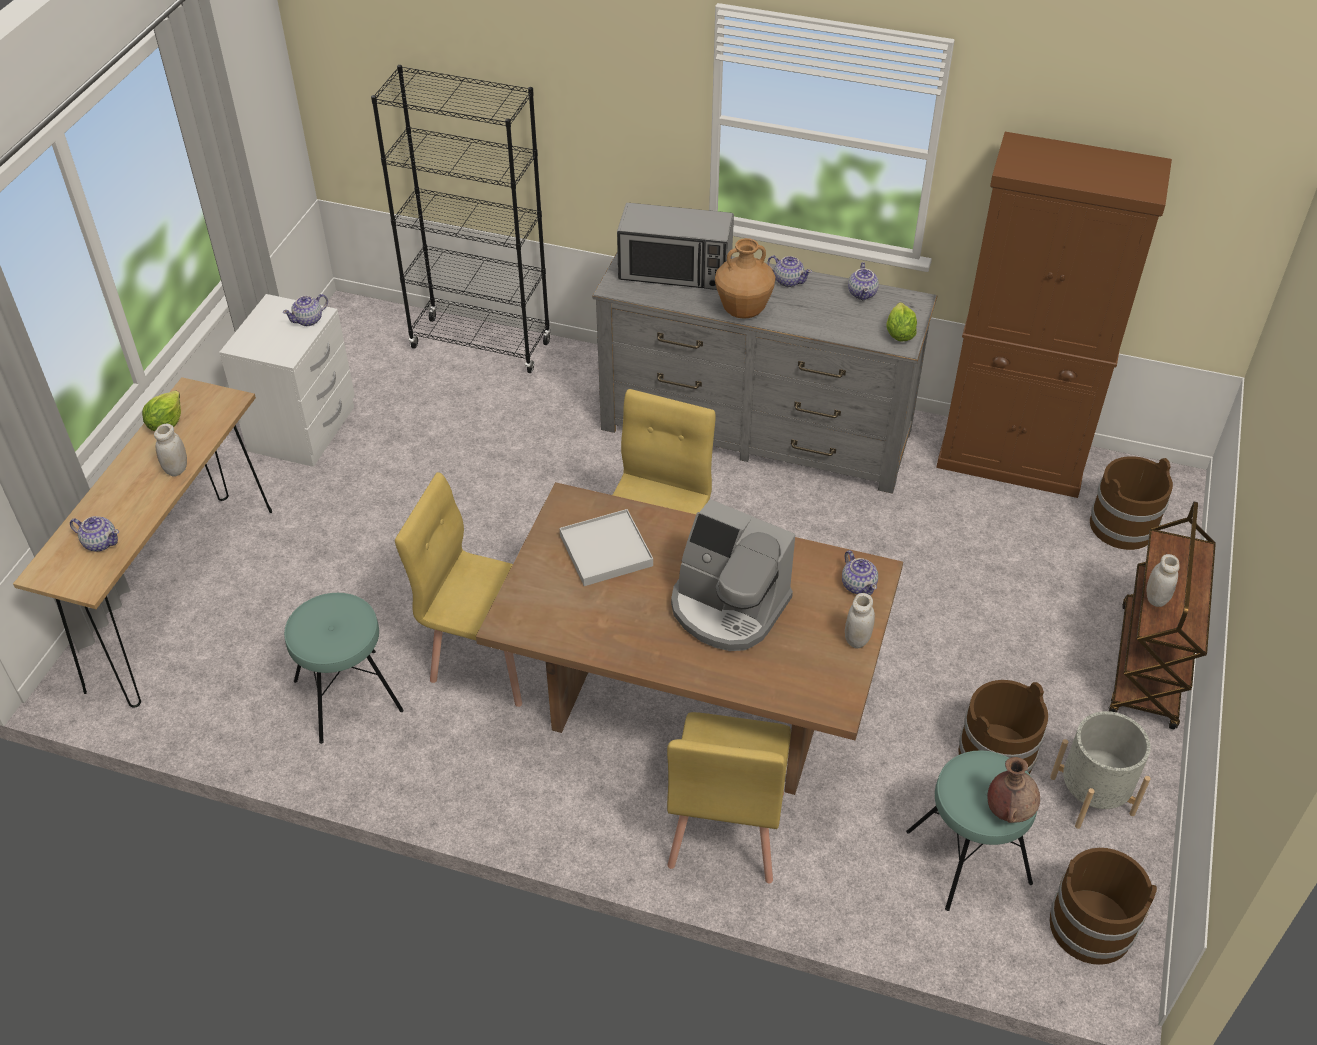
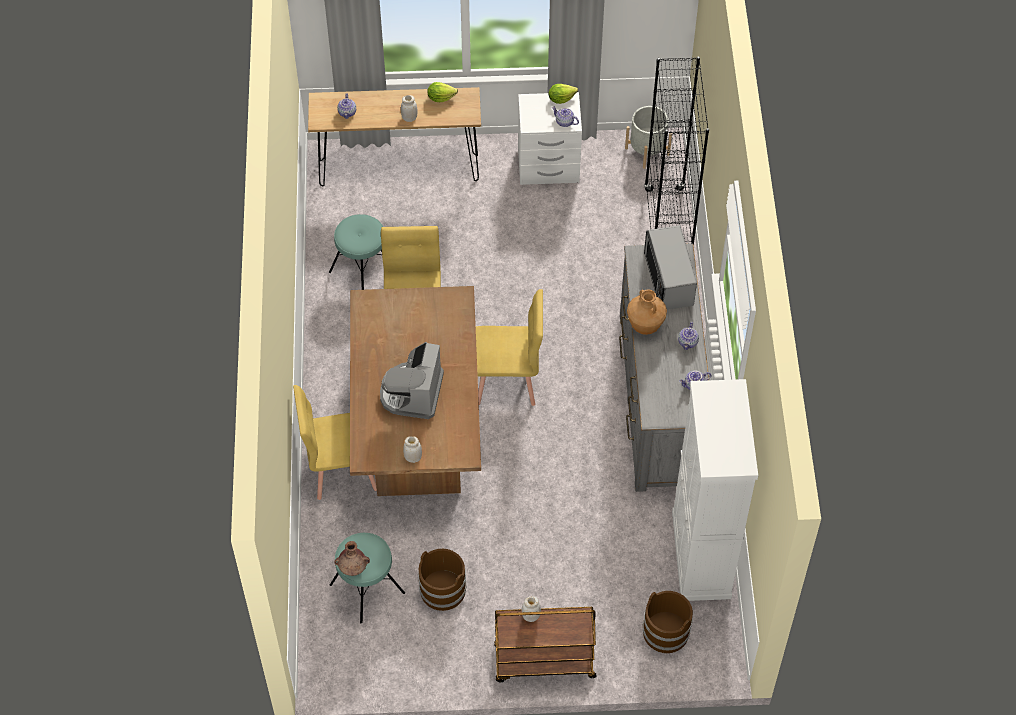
camera: 70 degrees right, 10 degrees up
(605, 550) = (431, 325): white tray -> none
(858, 585) = (453, 449): teapot -> none
(899, 334) = (662, 414): lettuce -> lettuce (561, 98)
(1012, 459) = (701, 555): brown cabinet -> white cabinet
(1090, 926) = (344, 655): brown bucket -> none
(1092, 795) = (432, 644): grey planter -> grey planter (647, 151)

